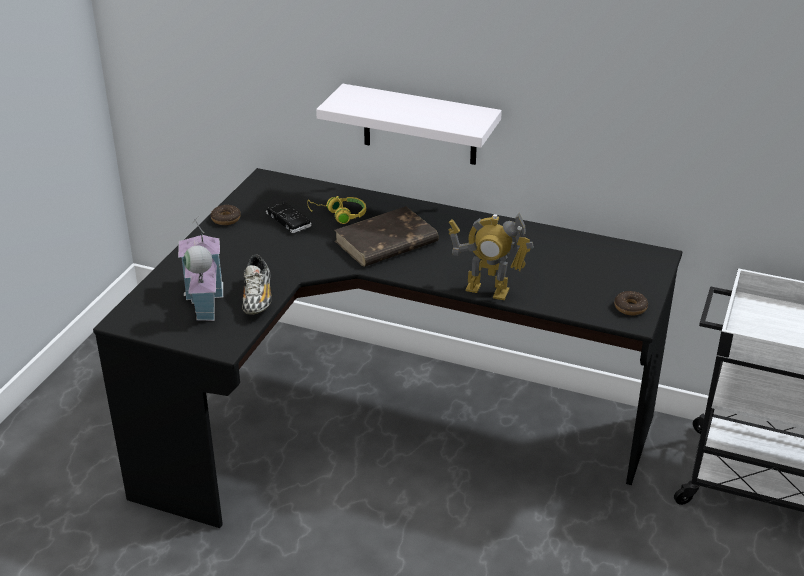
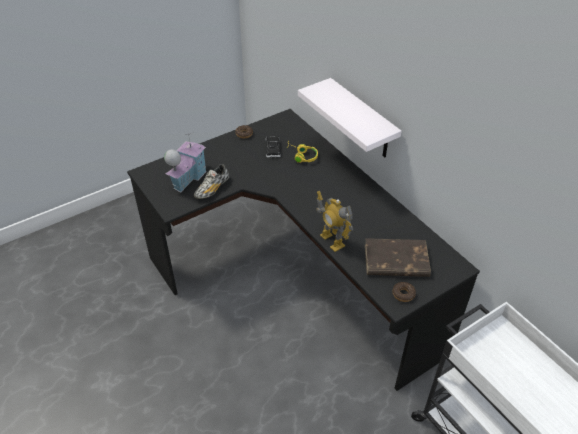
camera: 35 degrees right, 10 degrees up
(385, 242) = (308, 184): brown book -> brown book (395, 261)

